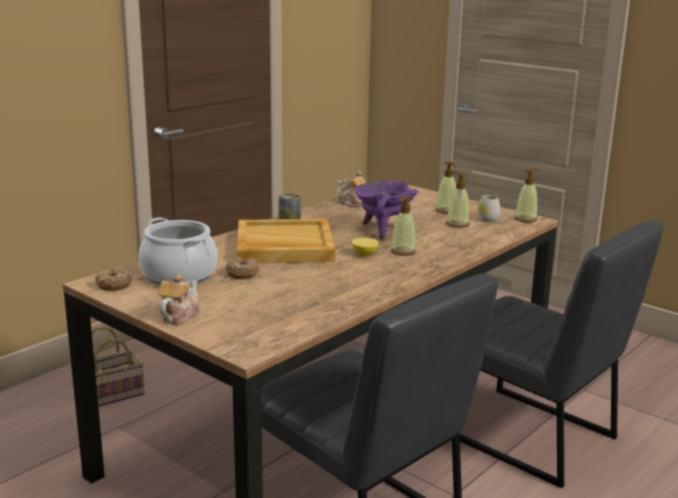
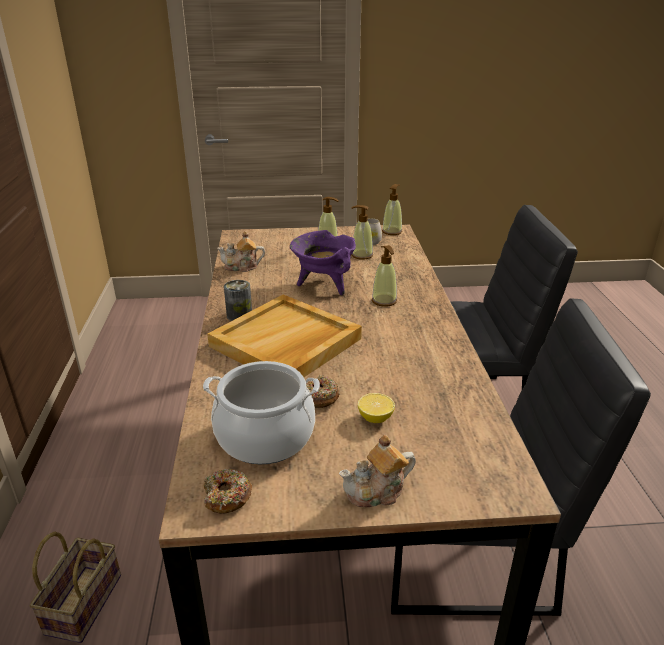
camera: 45 degrees left, 10 degrees up
(179, 316) = (377, 491): teapot -> teapot turned 90 degrees counterclockwise
(364, 254) = (364, 318): lemon -> lemon (375, 418)

